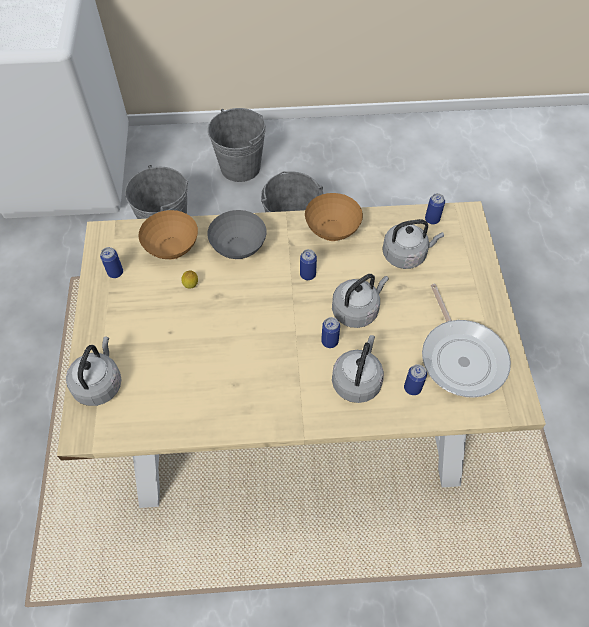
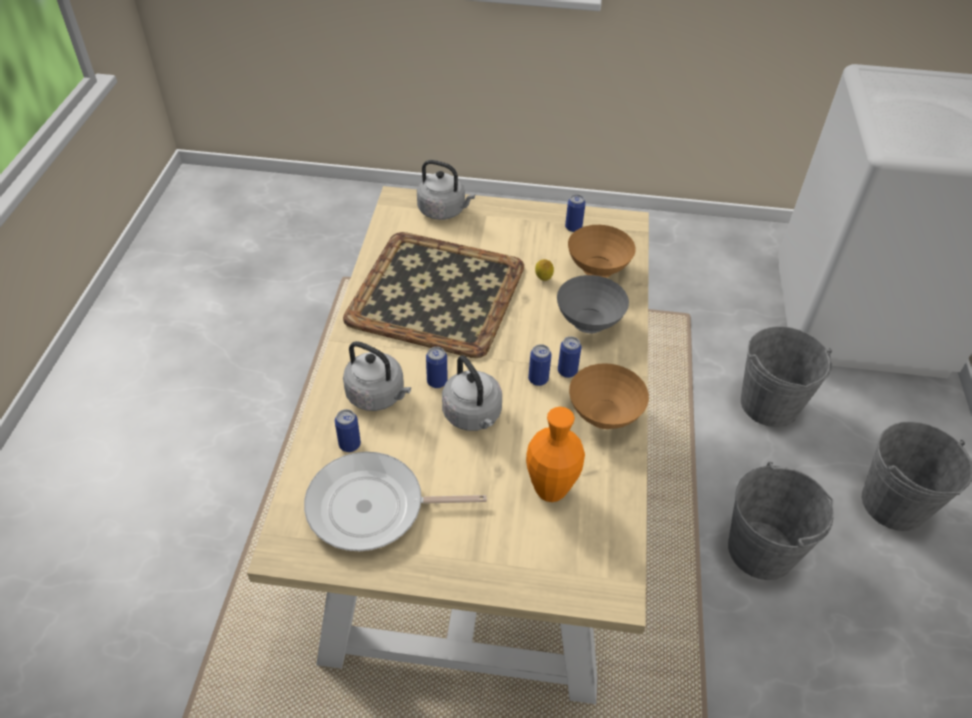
camera: 100 degrees right, 10 degrees down
(223, 363) = (438, 293): none -> tray
(406, 255) = (550, 490): grey kettle -> orange vase
(432, 219) = (612, 541): can -> can (567, 371)

